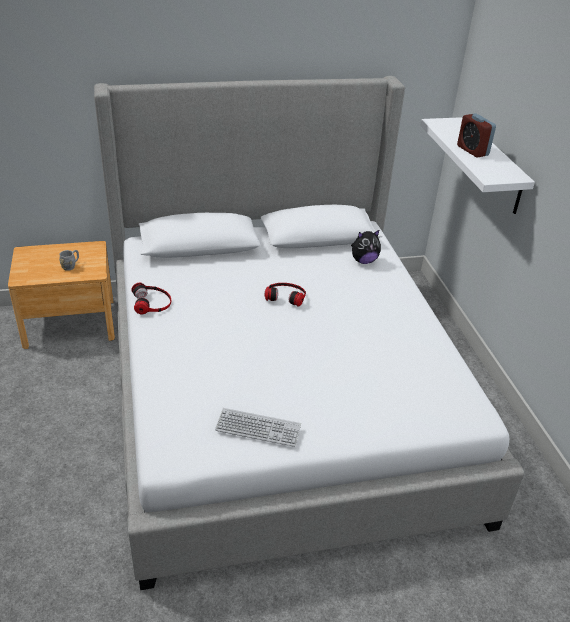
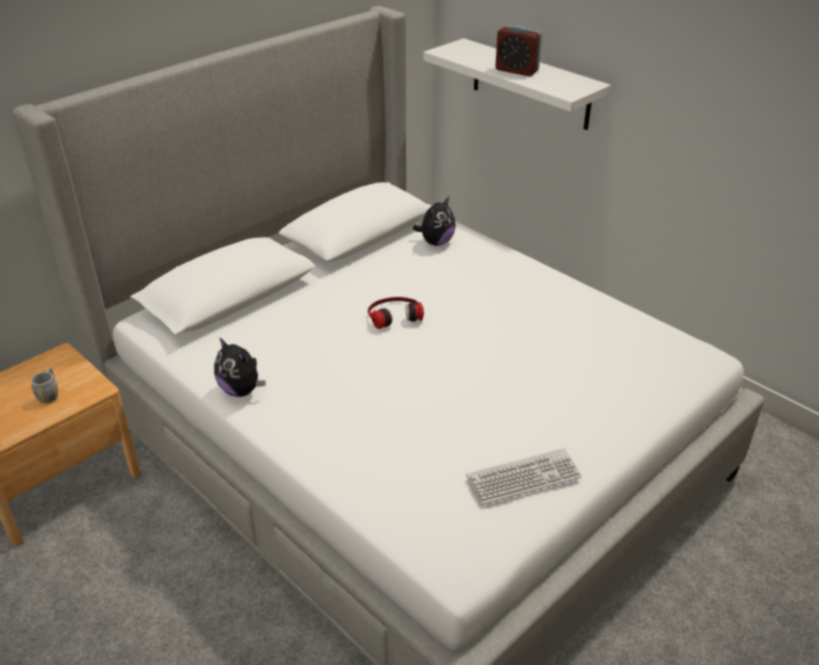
camera: 30 degrees left, 0 degrees up
(152, 302) = (241, 390): headphones -> plush toy

